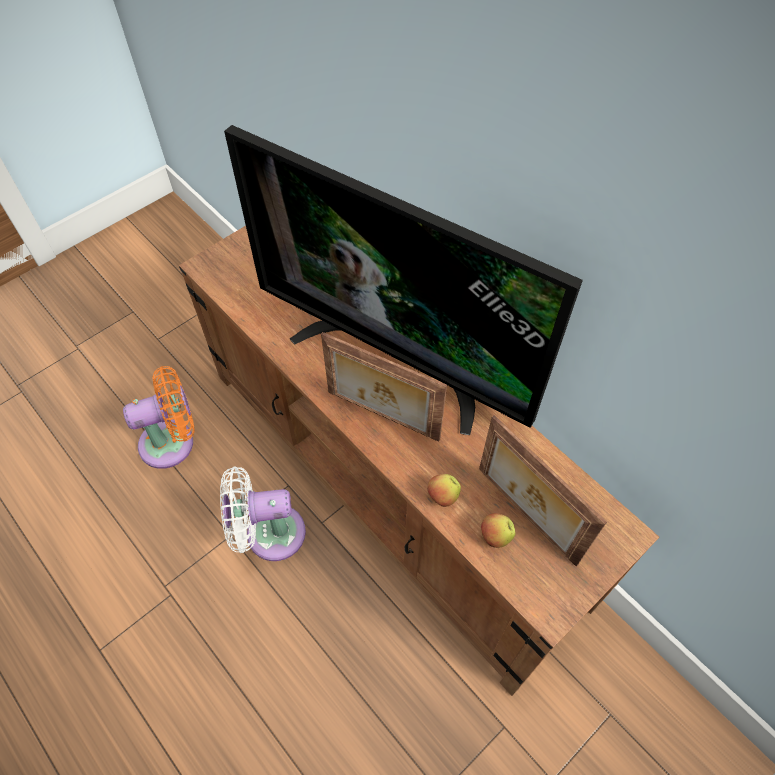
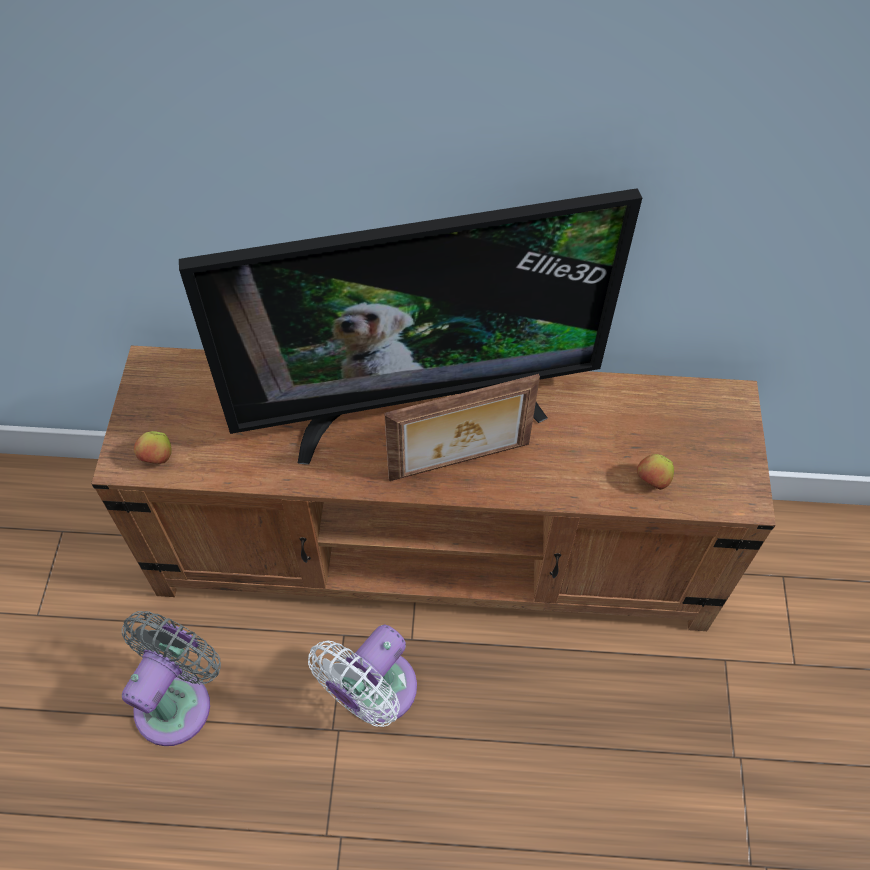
camera: 45 degrees left, 0 degrees up
(173, 442) = (178, 700): orange fan -> grey fan
(442, 496) = (581, 485): apple -> apple (157, 458)
(524, 516) = (655, 446): picture frame -> none

